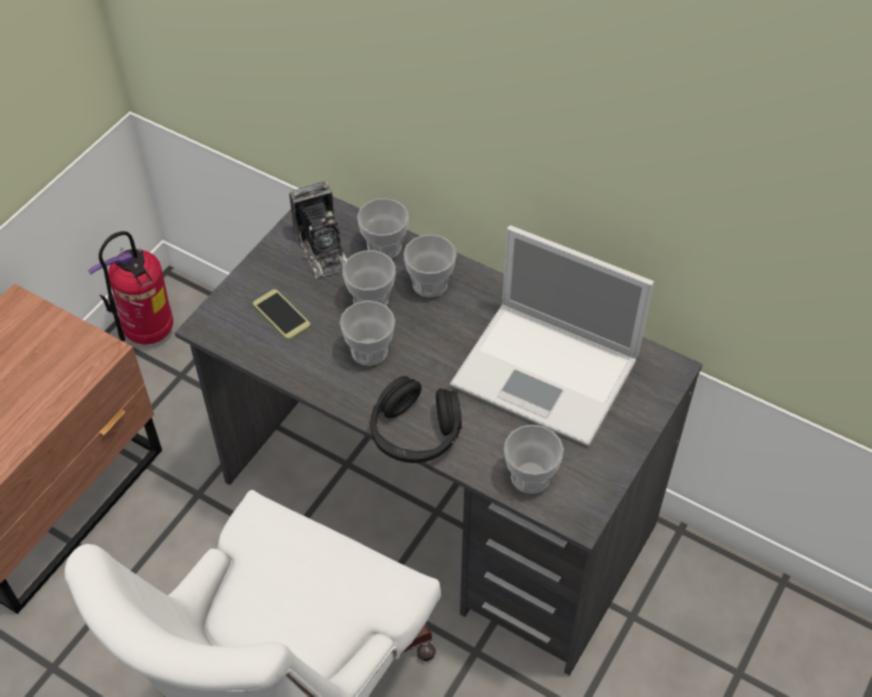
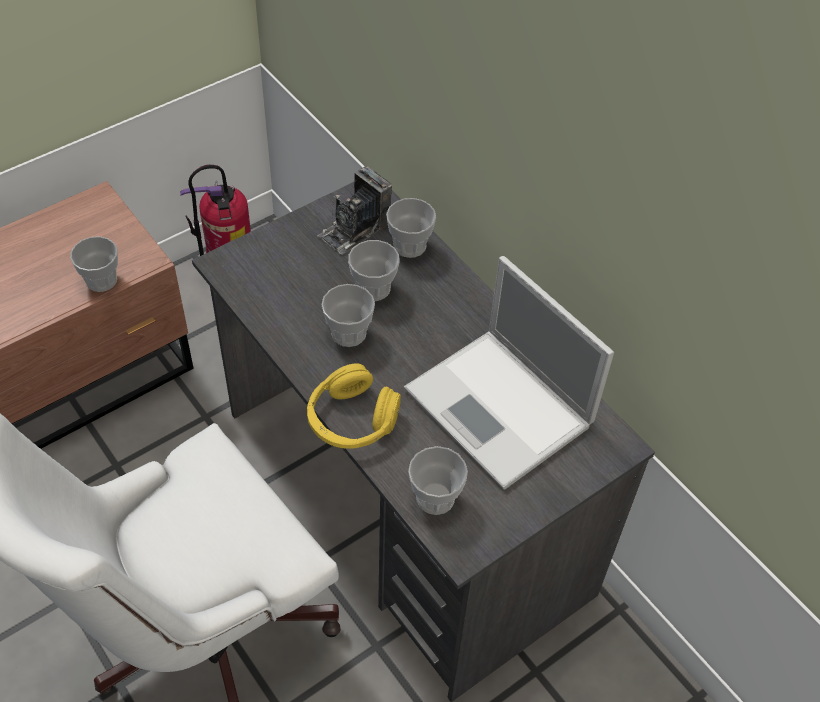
camera: 20 degrees right, 0 degrees up
(281, 315) = (289, 276): phone -> none
(322, 248) = (355, 229): camera -> camera turned 45 degrees clockwise
(415, 433) = (351, 420): black headphones -> yellow headphones
(430, 284) = (434, 291): cup -> cup (101, 280)

